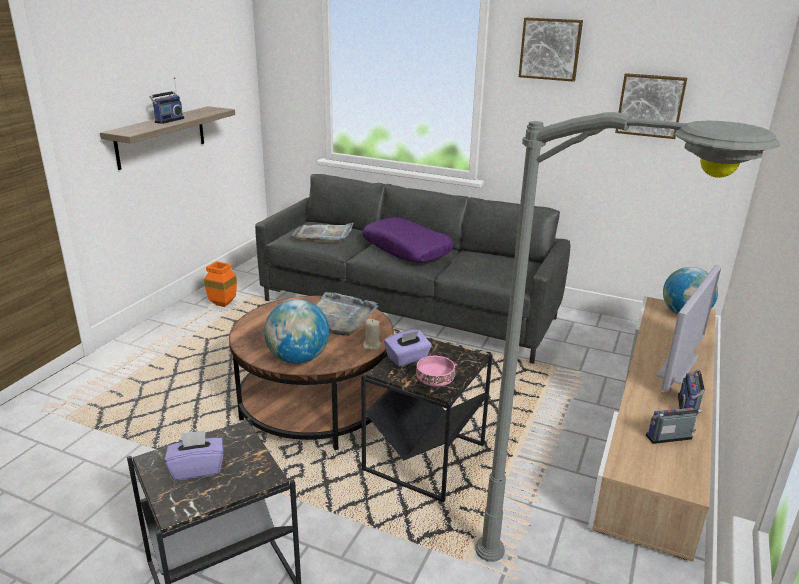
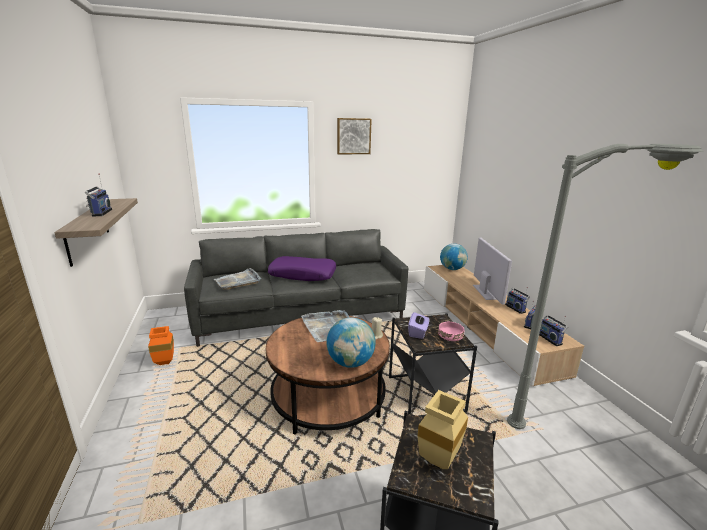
camera: 40 degrees left, 5 degrees down
(197, 469) = (439, 463): purple tissue box -> beige vase
(650, 105) = (409, 163): picture -> none
(661, 470) = (550, 339): none -> radio

